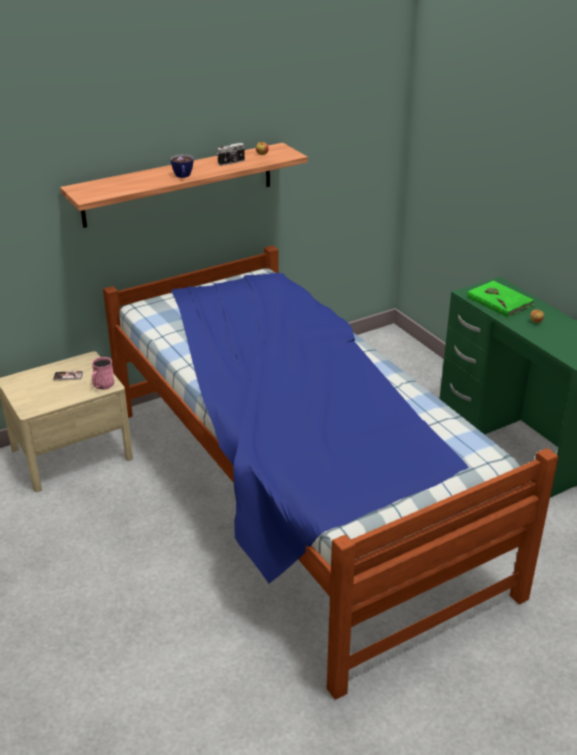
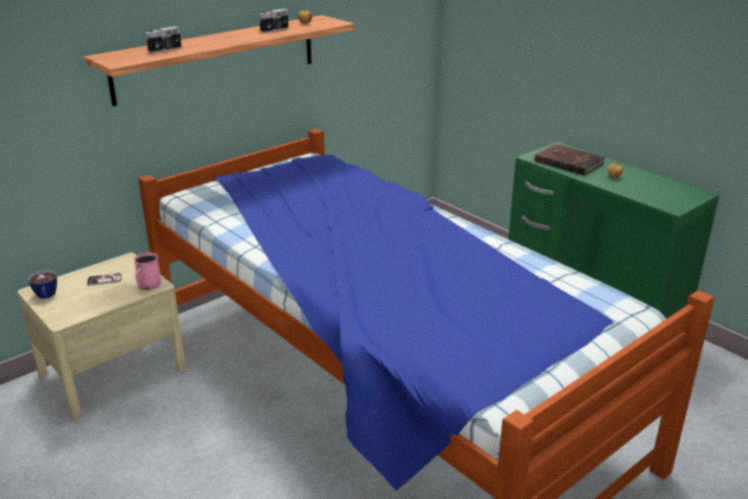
camera: 10 degrees left, 5 degrees down
(129, 183) = (165, 50): none -> camera
(183, 176) = (225, 42): cup -> cup (46, 296)
(500, 301) = (568, 162): green book -> brown book

